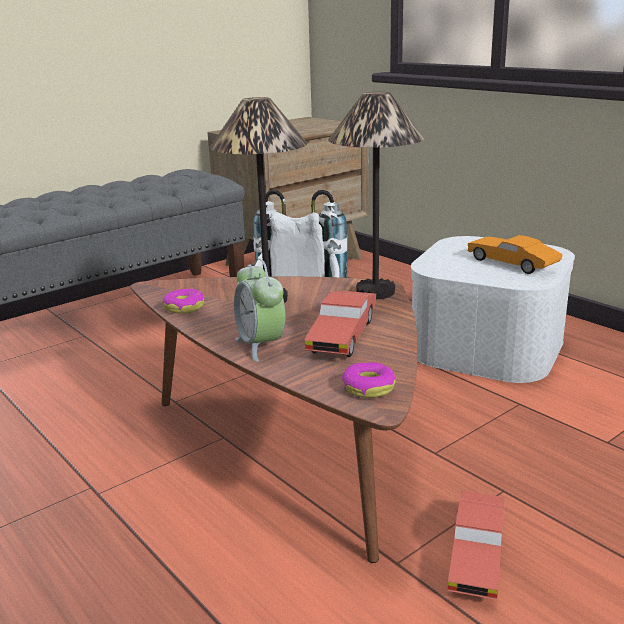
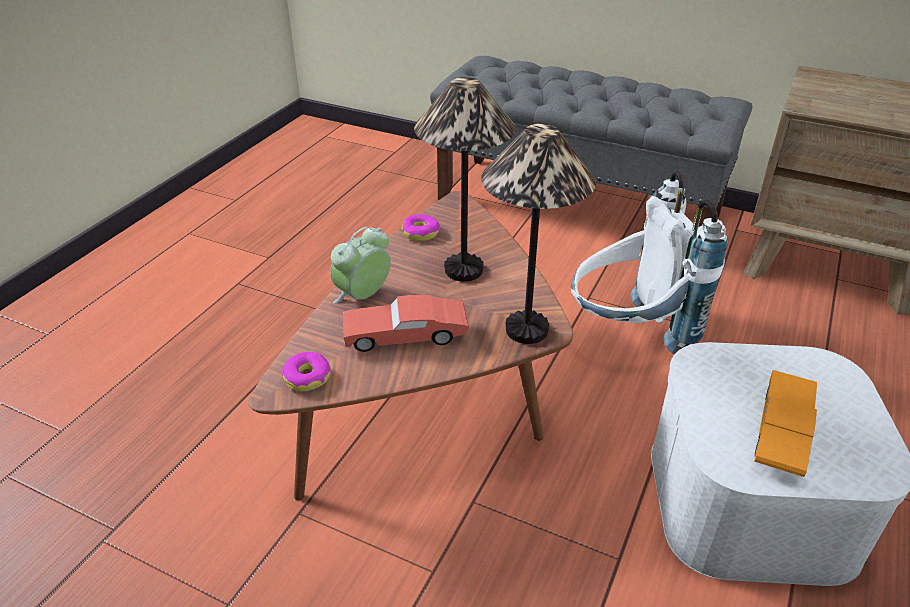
camera: 65 degrees right, 15 degrees up
(476, 555) = (325, 567): red toy car -> none

